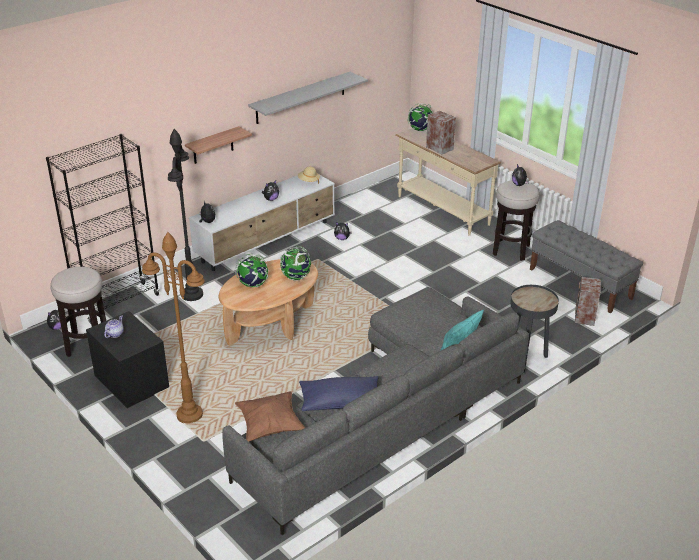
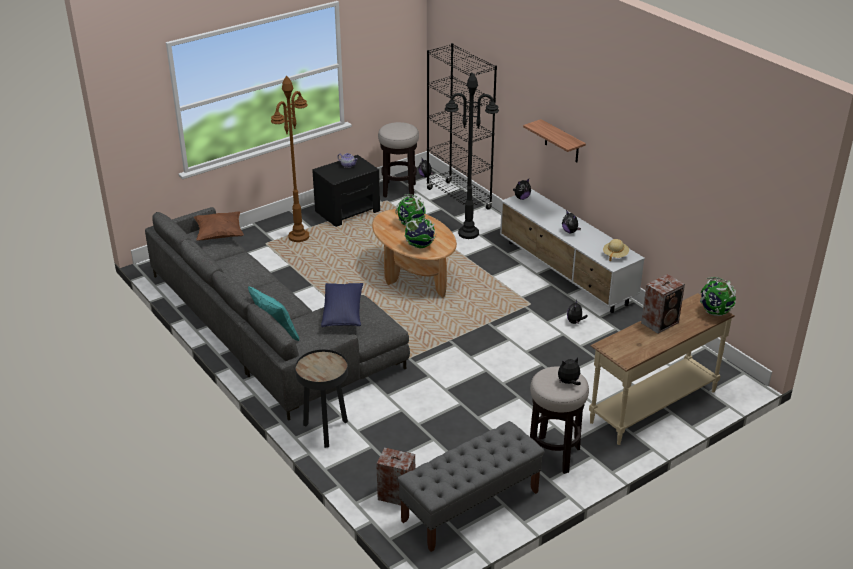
camera: 95 degrees right, 0 degrees up
(301, 98) = (648, 168): grey shelf -> none
(340, 402) = (233, 266): blue pillow -> blue pillow (343, 313)

